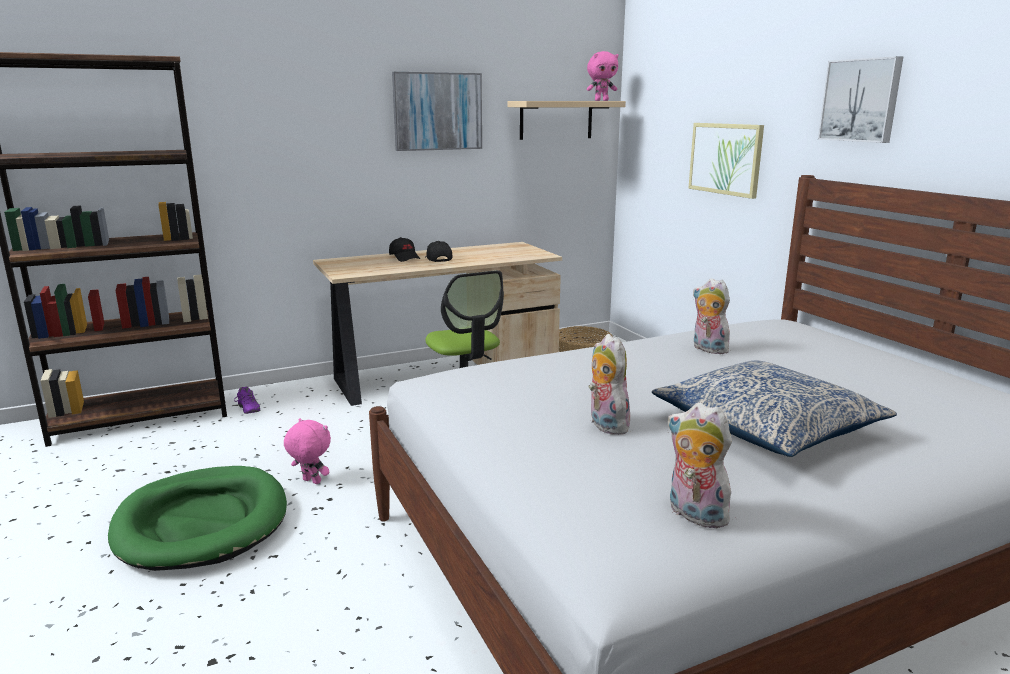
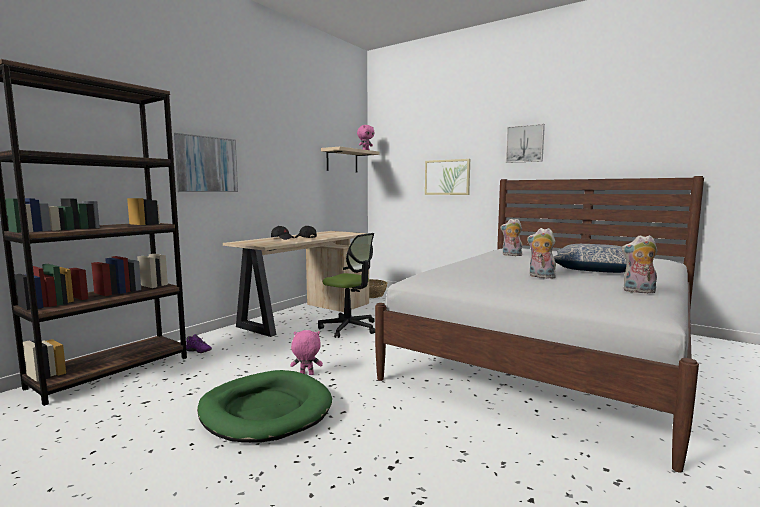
camera: 30 degrees left, 10 degrees down
(437, 111) = (288, 150): picture -> picture (205, 164)

